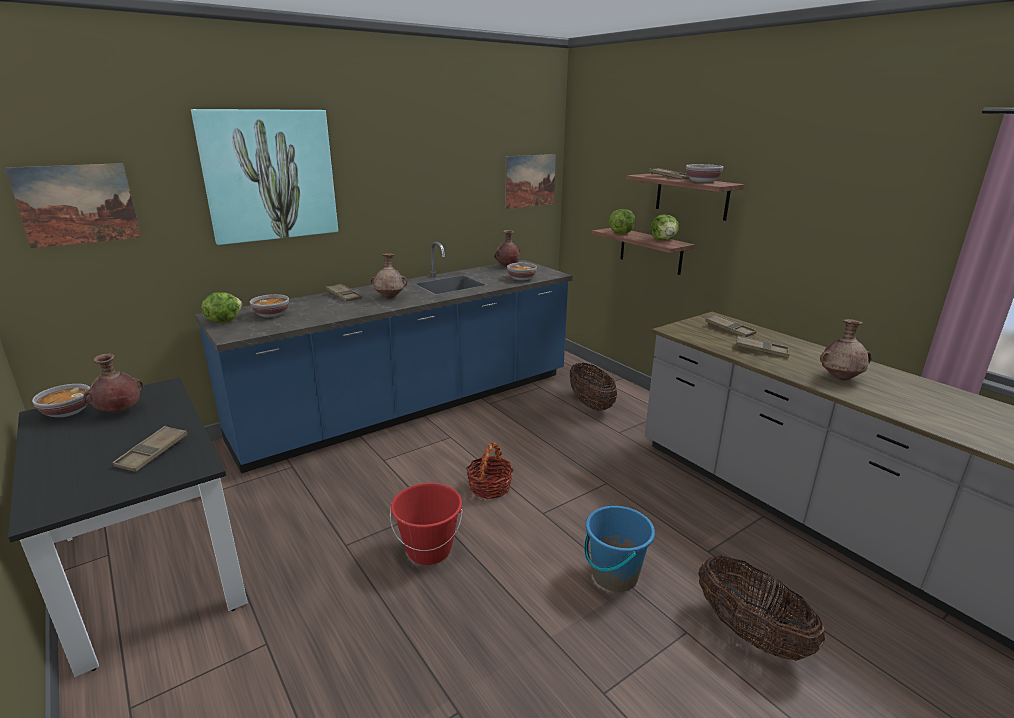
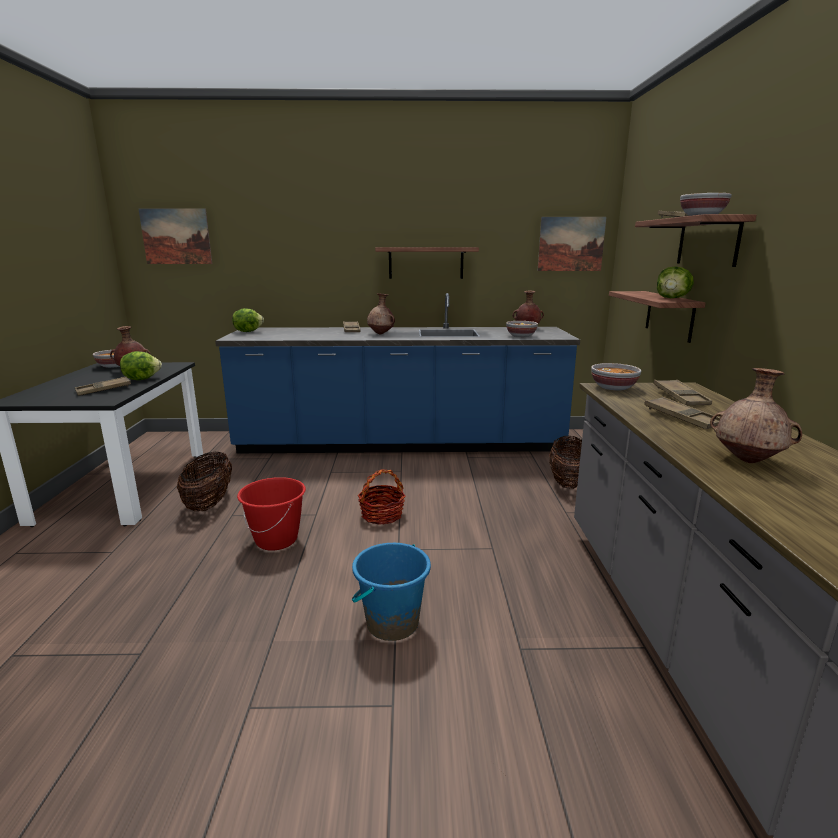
camera: 35 degrees right, 5 degrees down
(270, 175) = (307, 223): picture -> none
(272, 314) = (282, 332): bowl -> bowl (614, 388)
(406, 210) = (426, 263): none -> shelf
(620, 233) = (635, 293): lettuce -> lettuce (142, 379)
(750, 633) = (459, 747): basket -> basket (209, 503)

